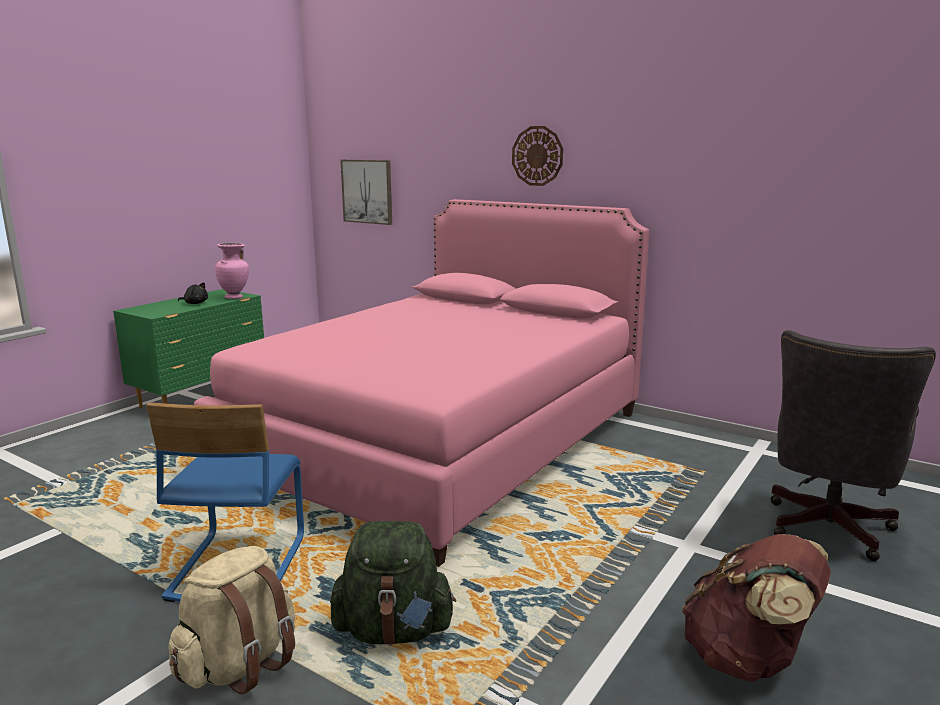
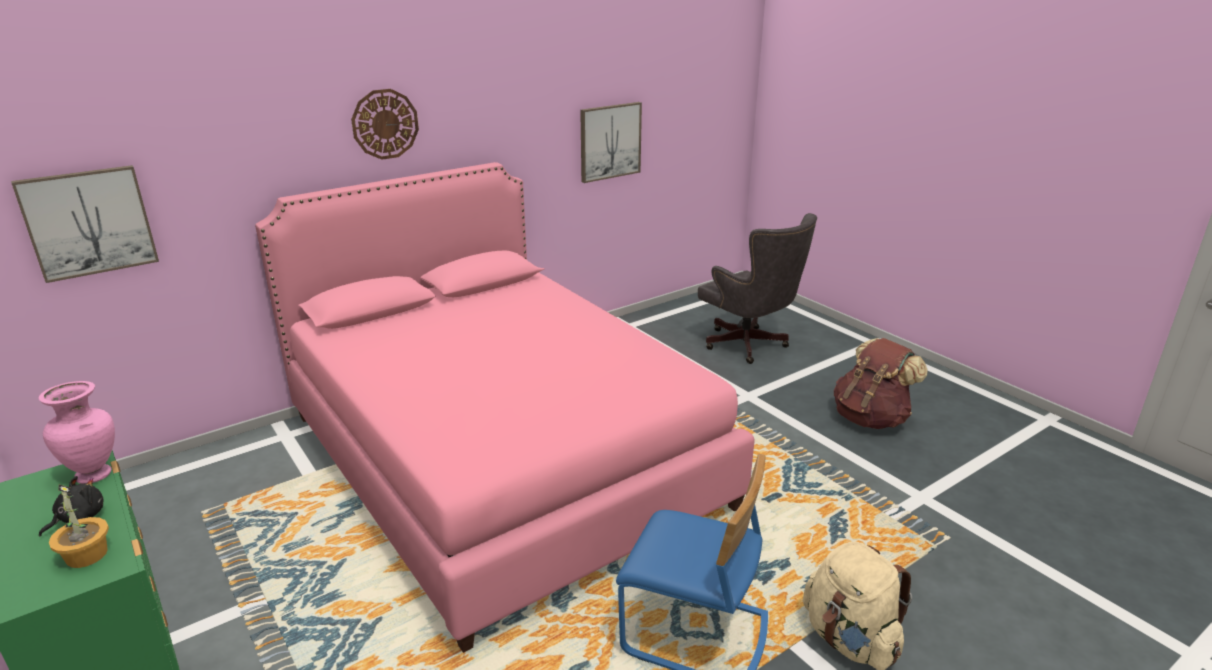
camera: 70 degrees left, 10 degrees up
(164, 310) = (86, 555): none -> potted plant
(394, 631) = (820, 547): green backpack -> none
(783, 215) = (610, 141): none -> picture

